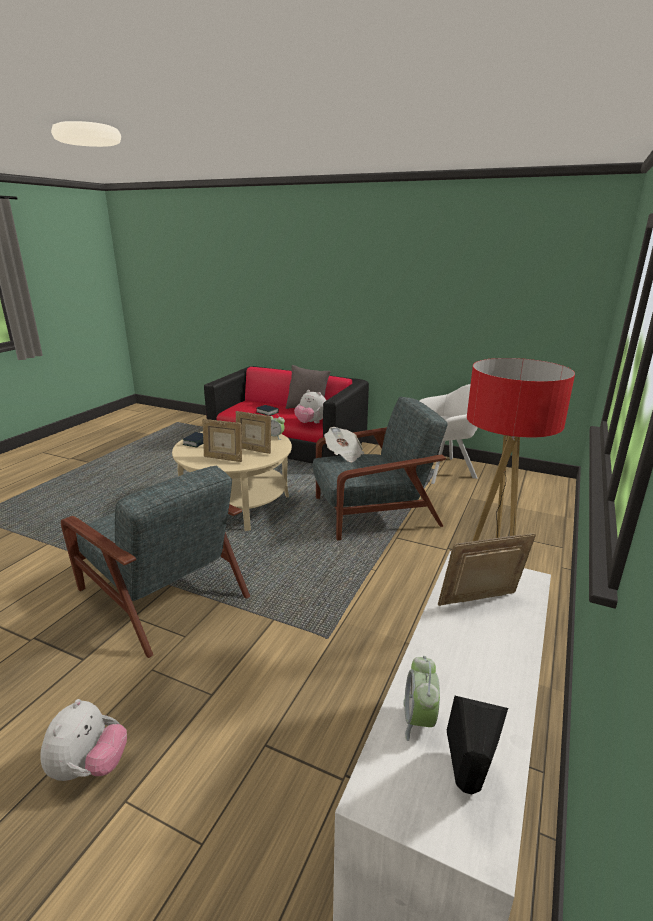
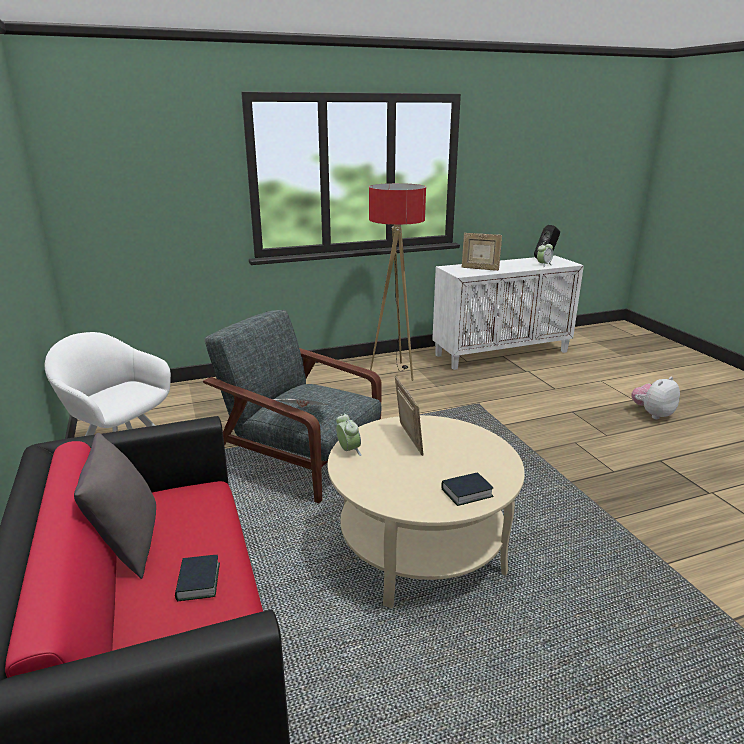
camera: 135 degrees left, 0 degrees up
(161, 591) = (581, 480): grey armchair -> none
(223, 459) = (461, 443): picture frame -> none
(311, 423) = (203, 502): plush toy -> none

